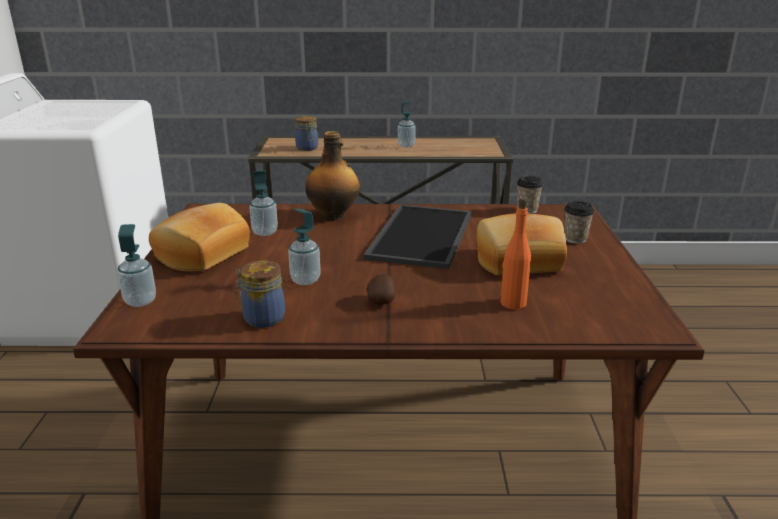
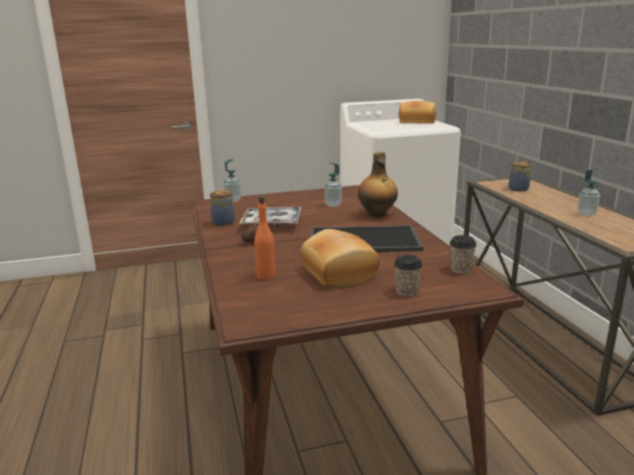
camera: 75 degrees right, 5 degrees down
(201, 254) = (292, 199): bread -> bread (417, 122)
(305, 280) = (272, 223): soap dispenser -> tray

